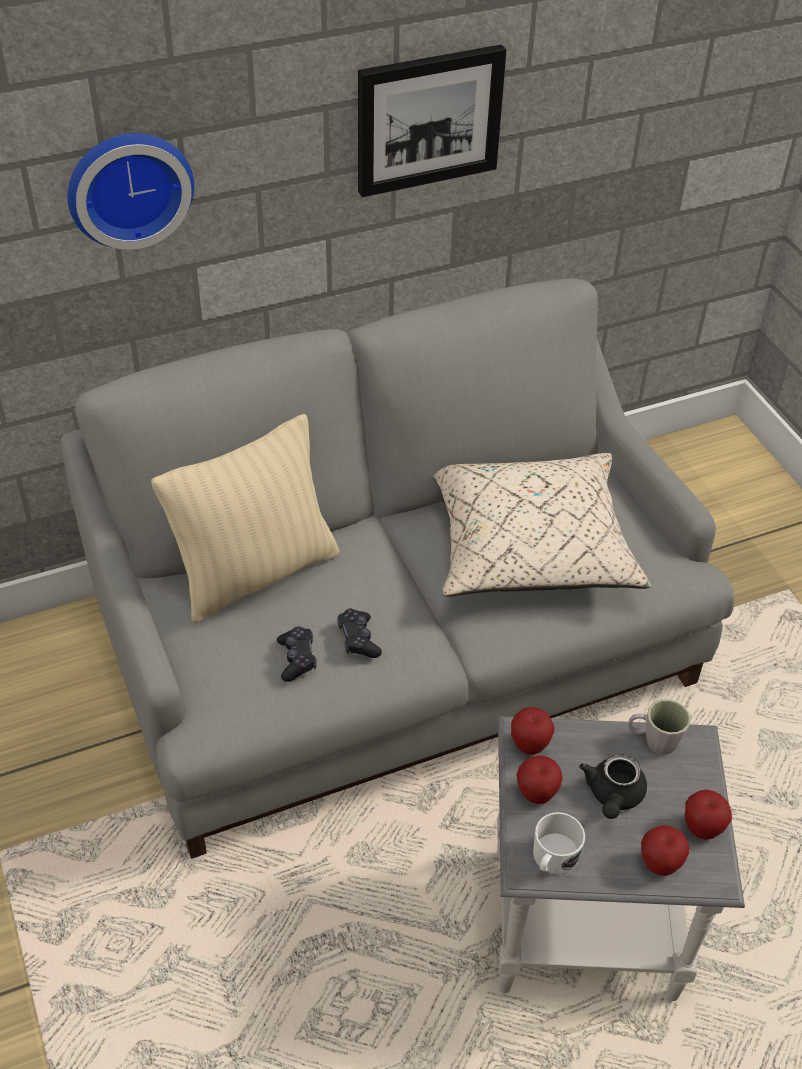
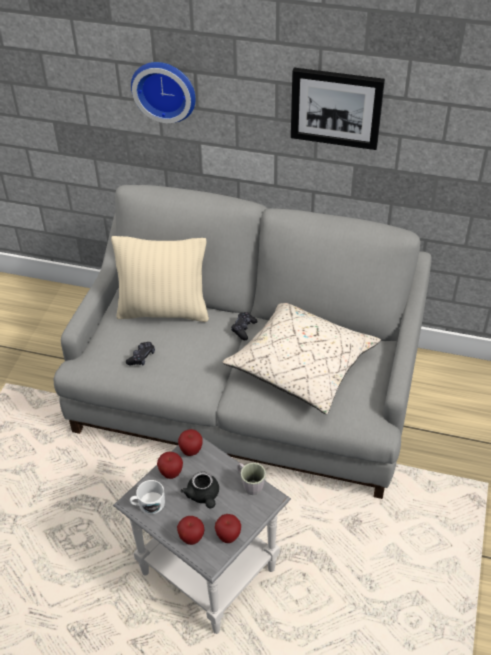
camera: 40 degrees right, 0 degrees up
(358, 639) = (176, 364): black game controller -> black game controller (243, 329)
(613, 796) = (203, 496): black teapot -> black teapot turned 75 degrees counterclockwise

